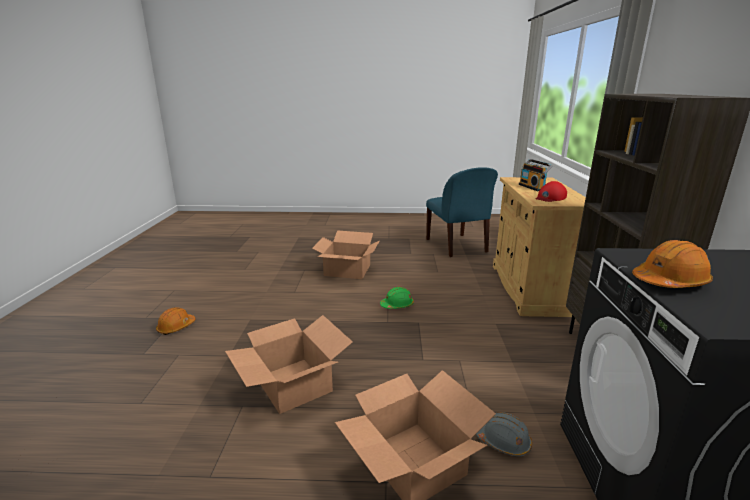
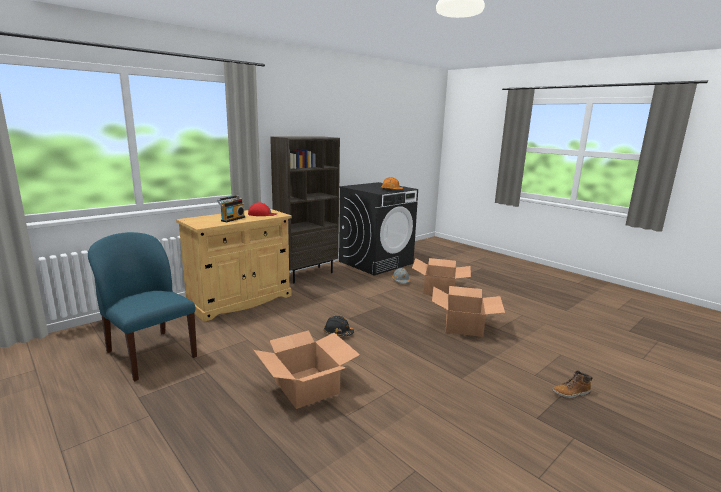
camera: 135 degrees left, 5 degrees down
(139, 352) = (571, 393): none -> boot
(176, 327) = (536, 404): orange hard hat -> none
(397, 305) = (338, 332): green hard hat -> black hard hat
(457, 246) = (150, 354): blue chair -> blue chair turned 75 degrees counterclockwise

